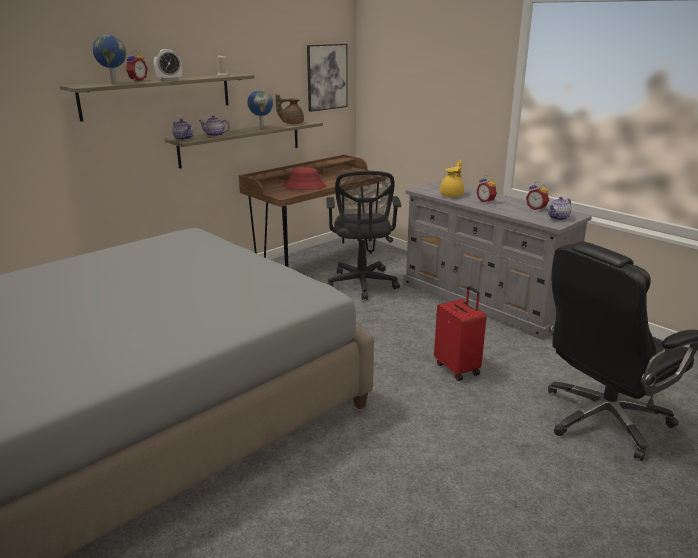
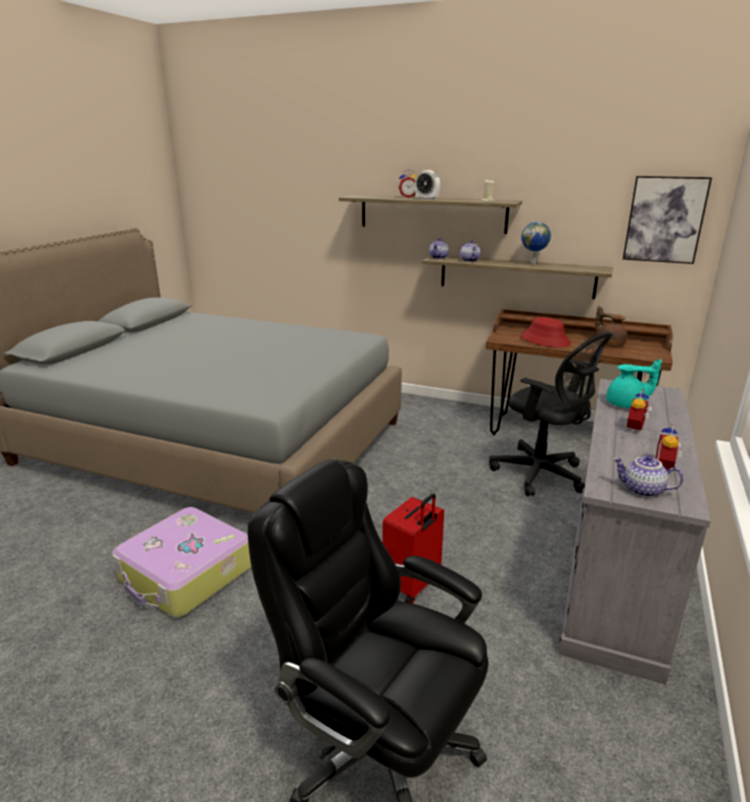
camera: 65 degrees right, 0 degrees up
(113, 83) = (381, 197): globe -> none
(291, 123) = (577, 267): brown teapot -> brown teapot (610, 344)
(362, 285) = (542, 475): black office chair -> black office chair turned 105 degrees counterclockwise
(375, 481) = (186, 574): none -> suitcase
(452, 195) = (626, 405): yellow teapot -> turquoise teapot

